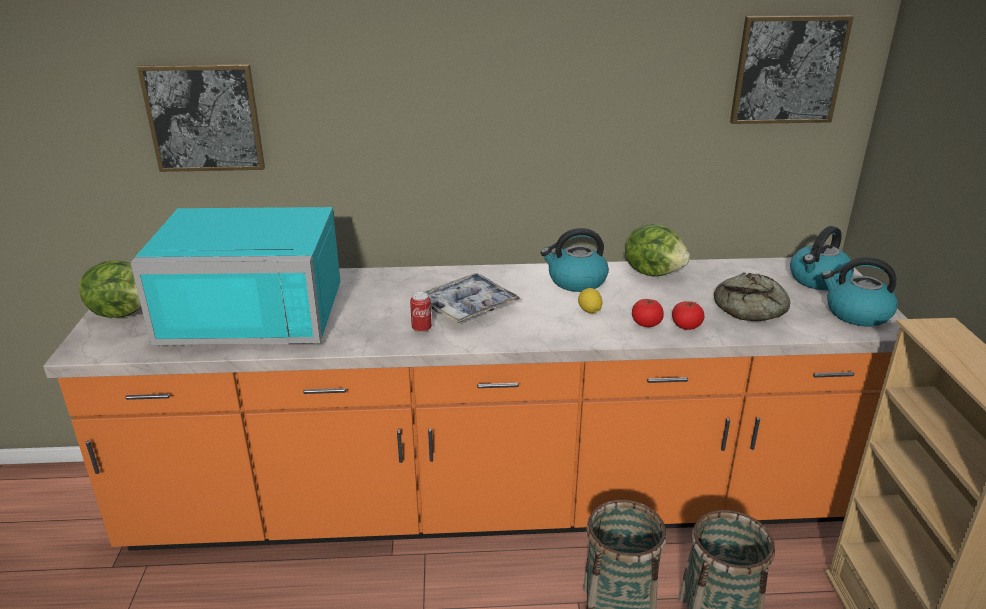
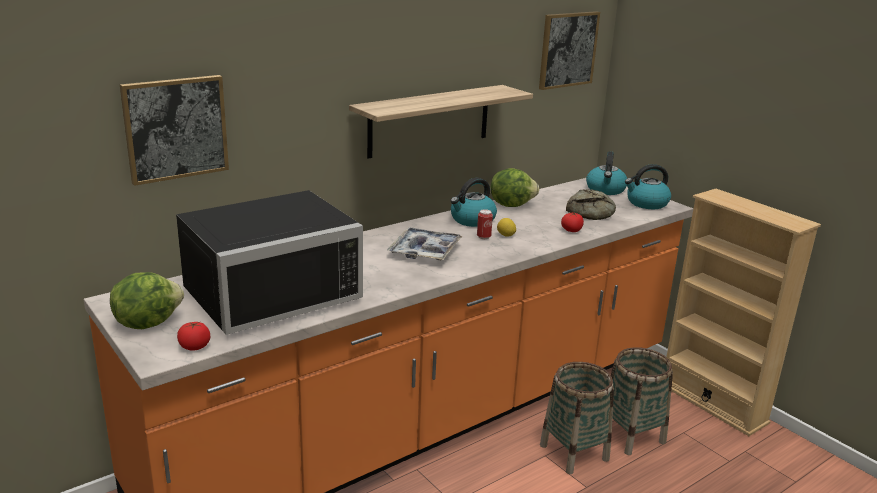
camera: 35 degrees left, 5 degrees down
(258, 309) = (268, 291): turquoise microwave -> black microwave
(421, 329) = (414, 272): can -> can (483, 237)
(540, 146) = (429, 120): none -> shelf
(646, 323) = (548, 234): tomato -> tomato (194, 347)

